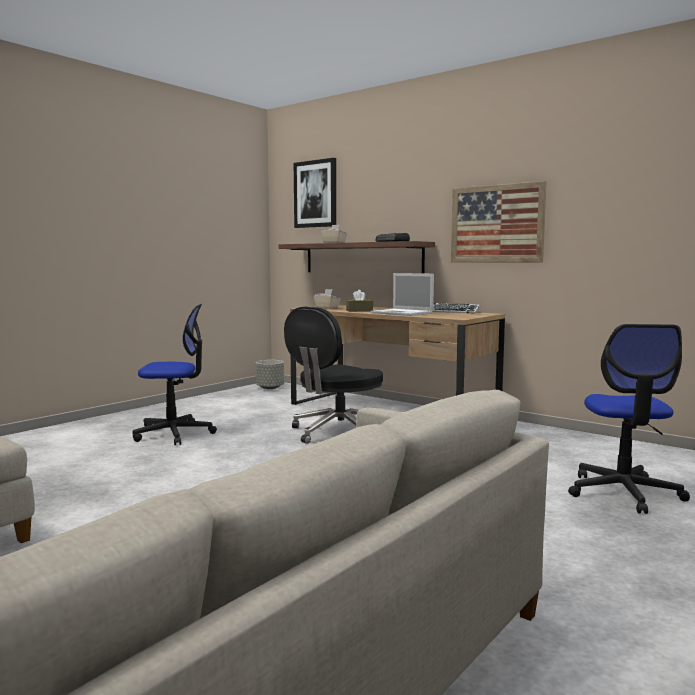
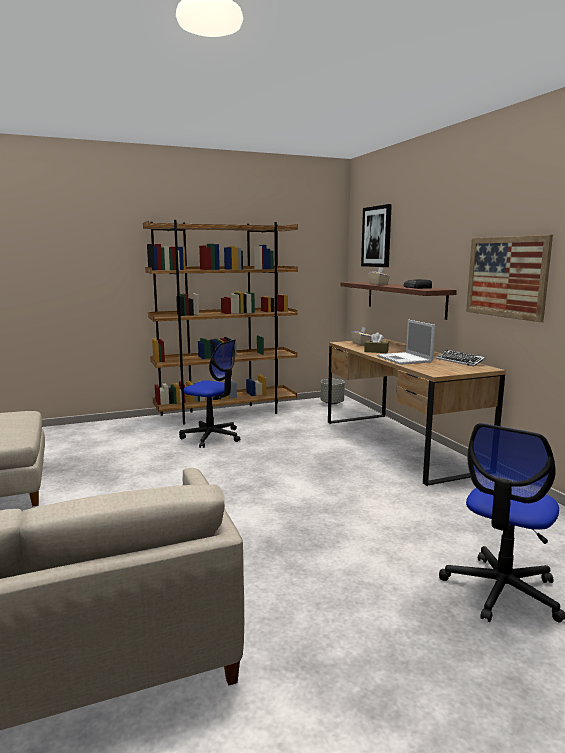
camera: 30 degrees right, 5 degrees up
(157, 411) = (226, 413): none -> brown bookcase
(337, 432) = (326, 459): black office chair -> none

